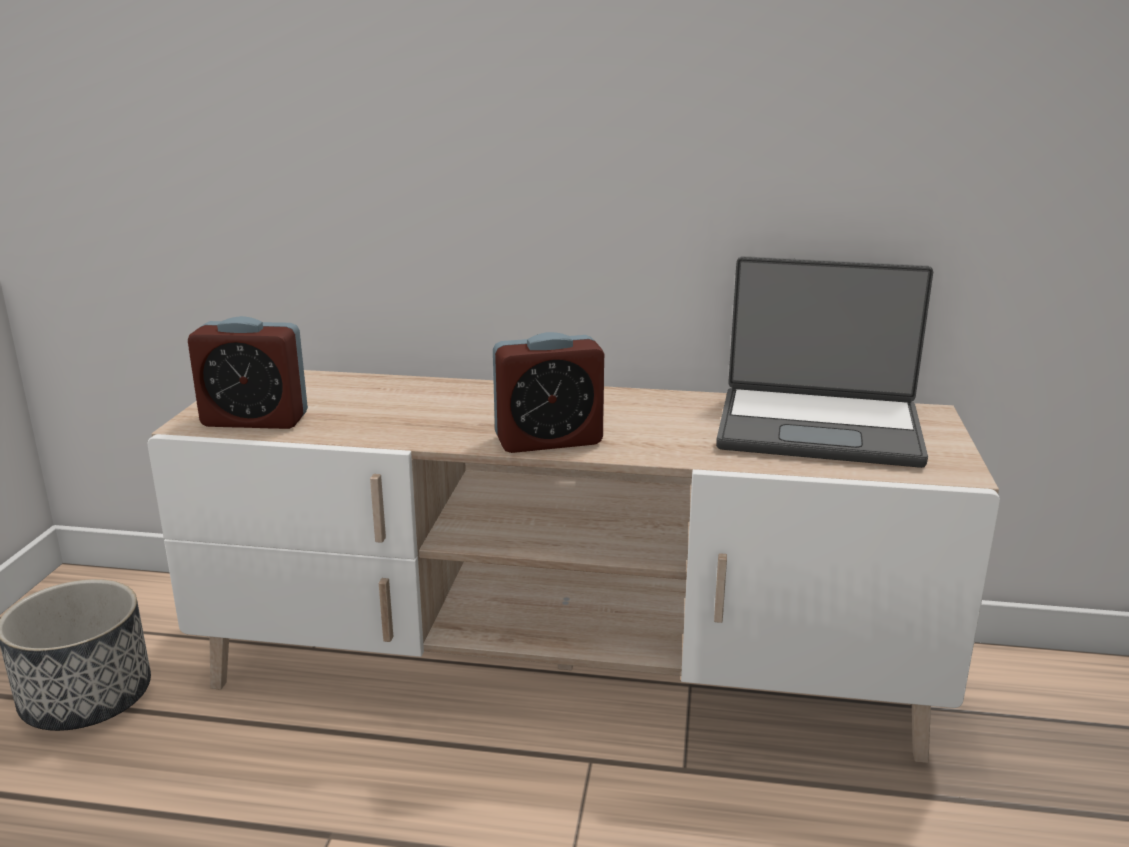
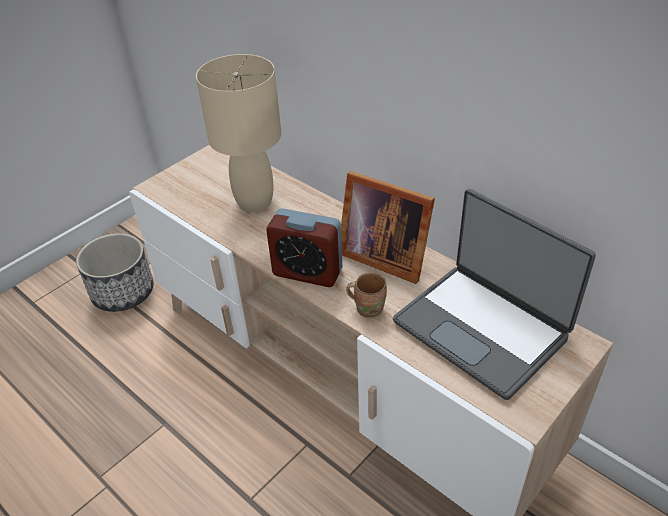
camera: 35 degrees right, 20 degrees up
(255, 420) = (183, 194): alarm clock -> none
(384, 404) = (255, 202): none -> beige table lamp
(624, 406) = (383, 255): none -> picture frame
(670, 447) = (368, 308): none -> brown mug

